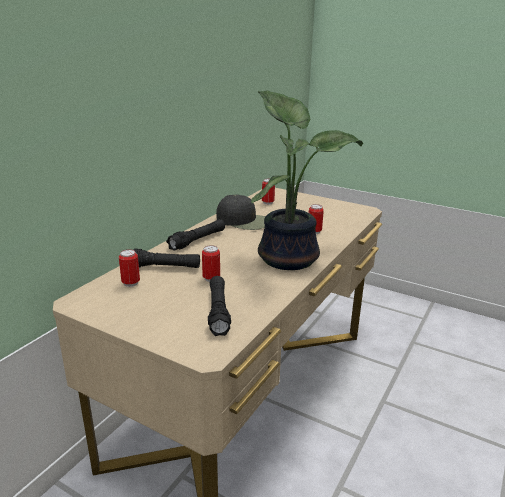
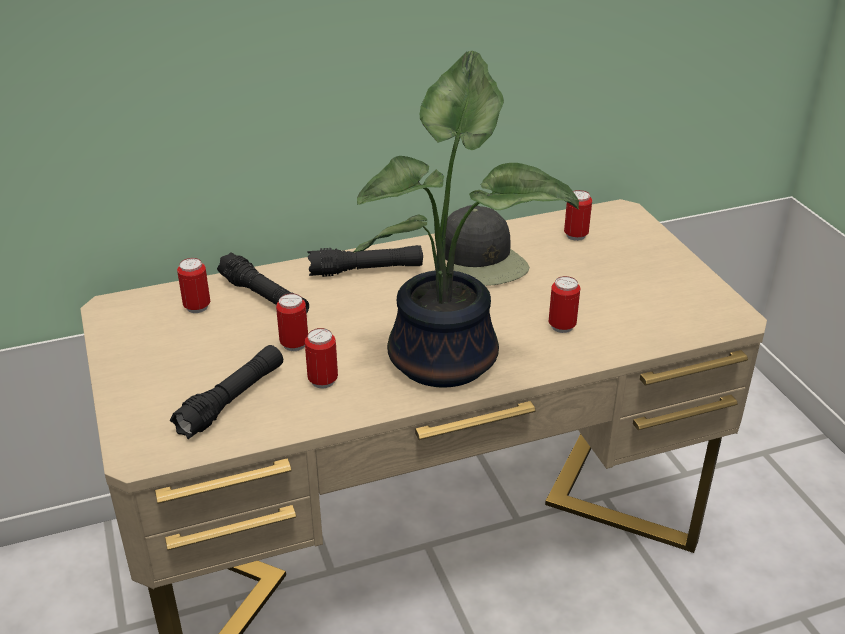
camera: 40 degrees right, 10 degrees up
(249, 286) = (323, 381): none -> can

